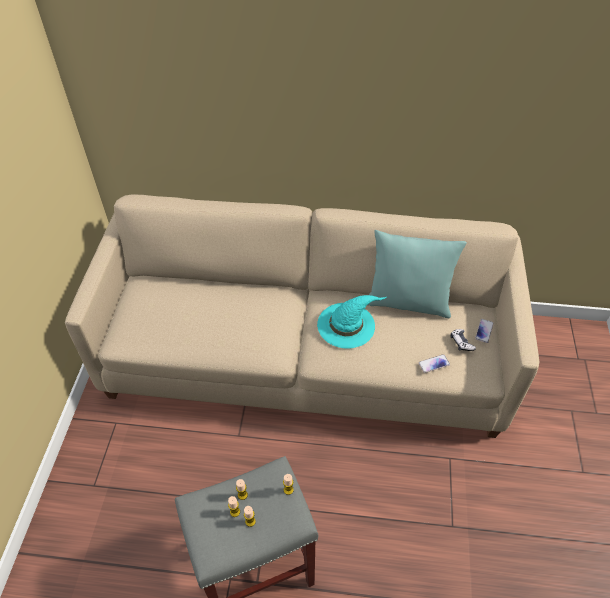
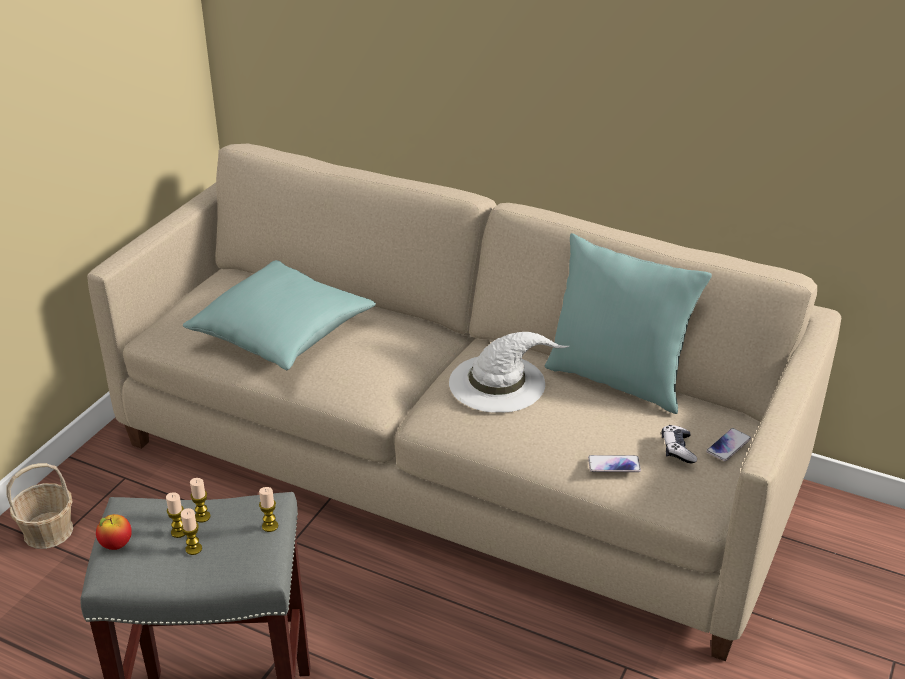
camera: 20 degrees right, 15 degrees down
(87, 476) = (49, 531): none -> basket
(201, 322) = (282, 334): none -> turquoise pillow
(203, 537) = (116, 545): none -> apple
(347, 324) = (498, 382): turquoise hat -> white hat

